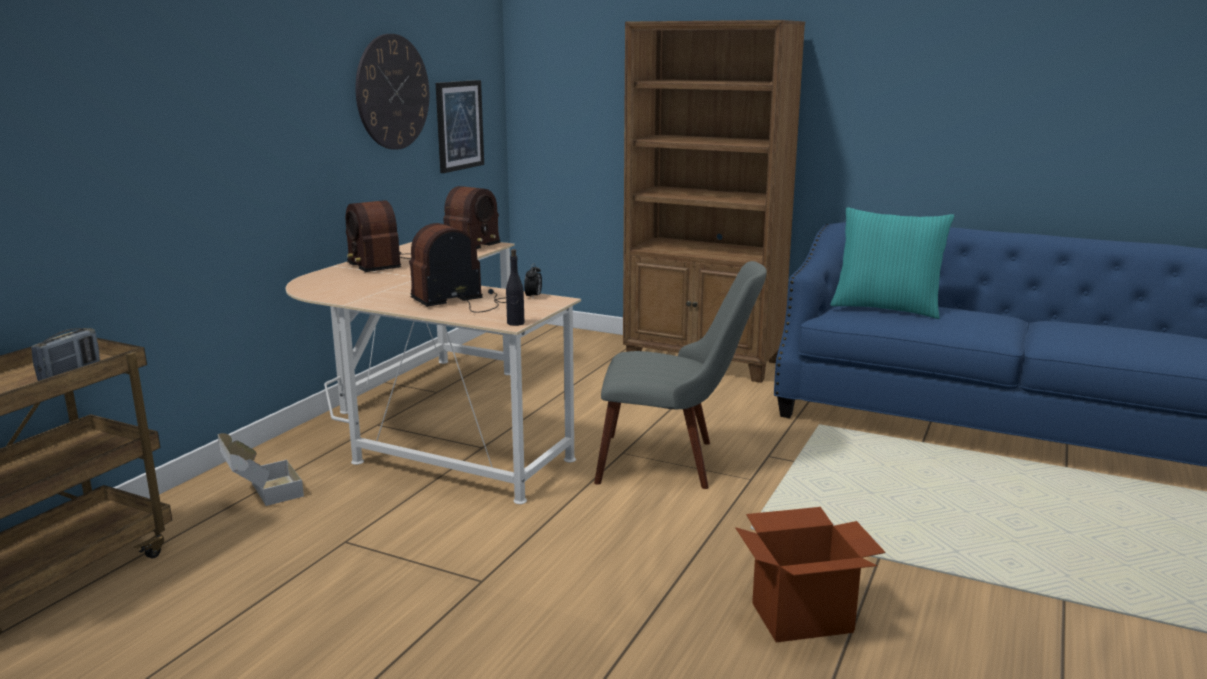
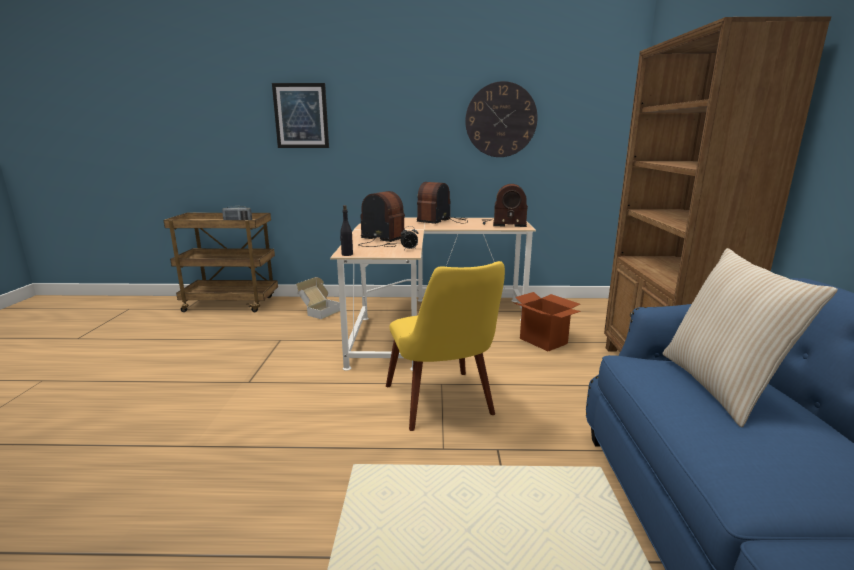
camera: 65 degrees right, 0 degrees up
(459, 125) = (571, 147): picture -> picture (301, 116)
(674, 462) = (444, 407): grey chair -> yellow chair
(802, 617) = (216, 520): cardboard box -> cardboard box (543, 341)
(886, 308) = (720, 386): turquoise pillow -> beige pillow

